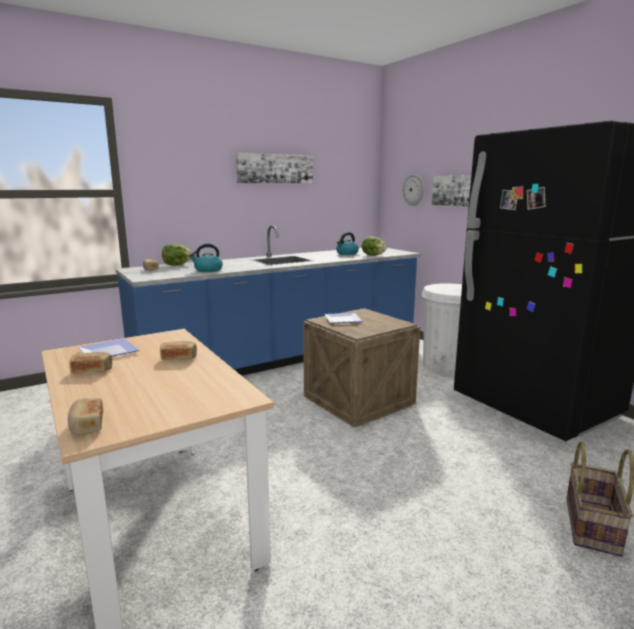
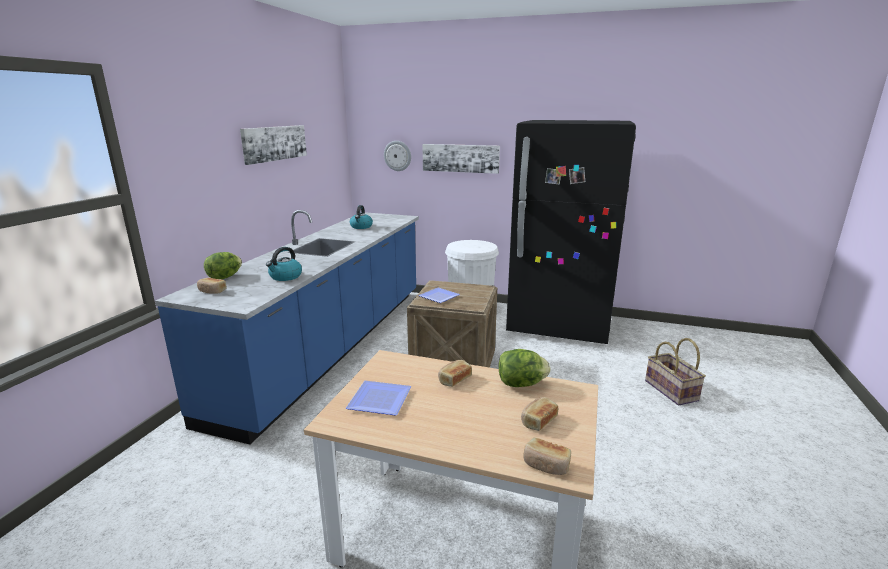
camera: 40 degrees left, 5 degrees up
(92, 370) = (417, 423): bread -> bread (538, 420)
(373, 255) = (388, 225): lettuce -> lettuce (521, 384)

